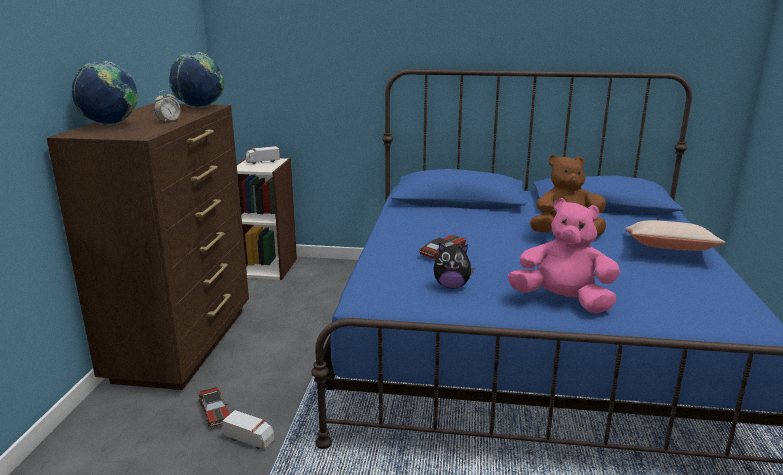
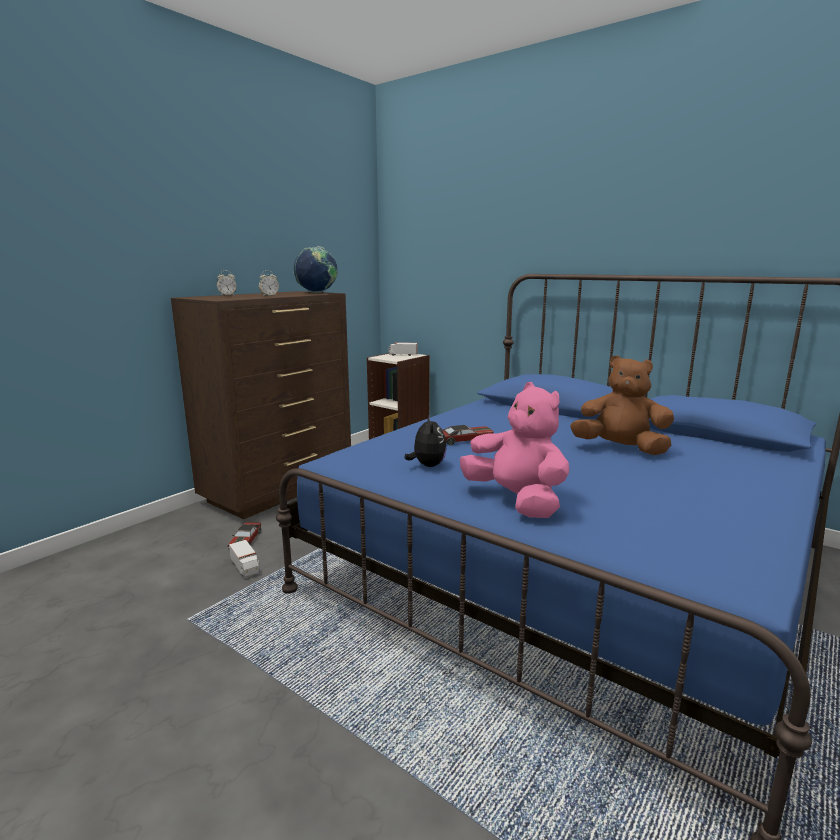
camera: 30 degrees right, 5 degrees down
(111, 125) = (227, 295): globe -> alarm clock
(451, 286) = (427, 465): plush toy -> plush toy turned 135 degrees counterclockwise
(668, 250) = (734, 485): beige pillow -> none

